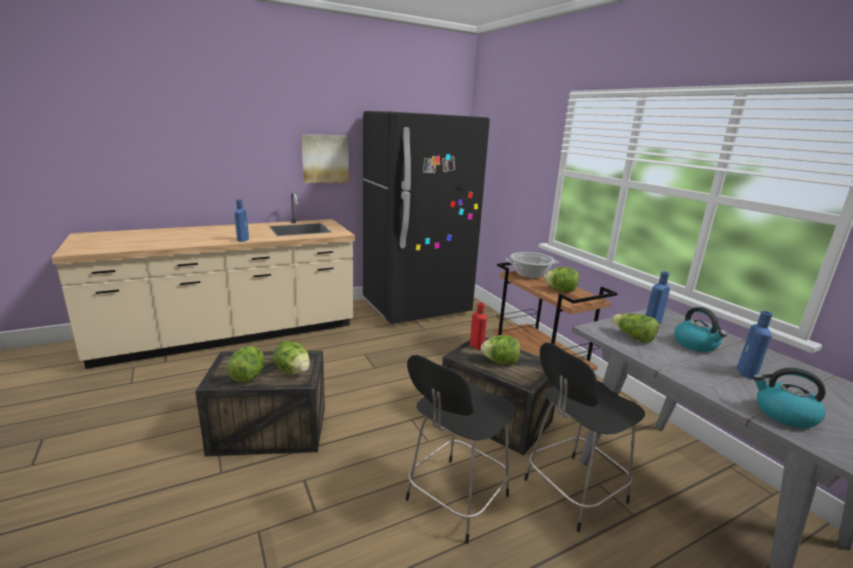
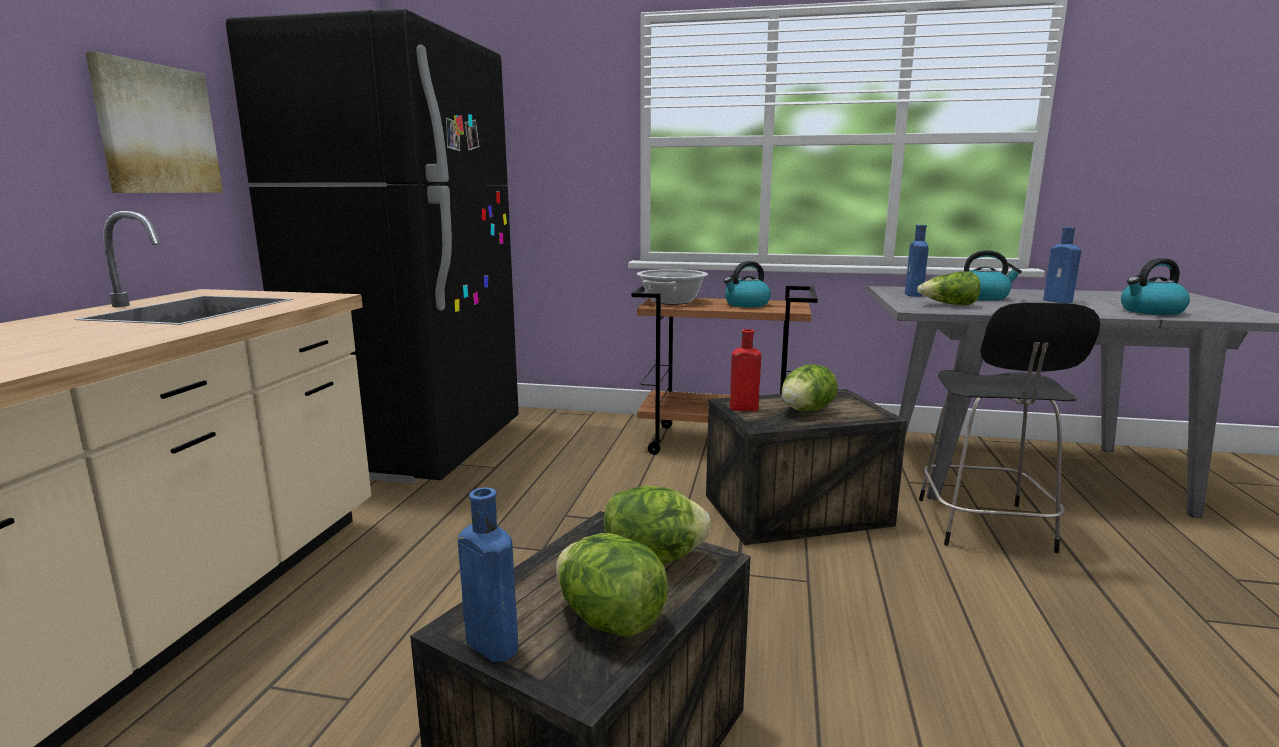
camera: 50 degrees left, 5 degrees down
(243, 239) = (107, 344): blue bottle -> blue bottle (489, 643)
(455, 500) = (963, 612): black chair -> none
(560, 290) = (746, 304): lettuce -> kettle

